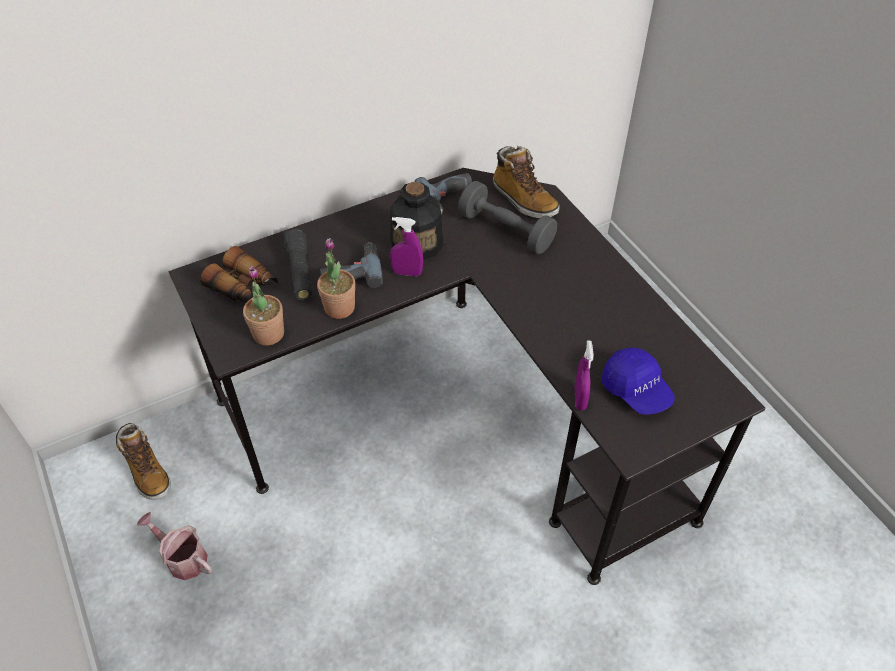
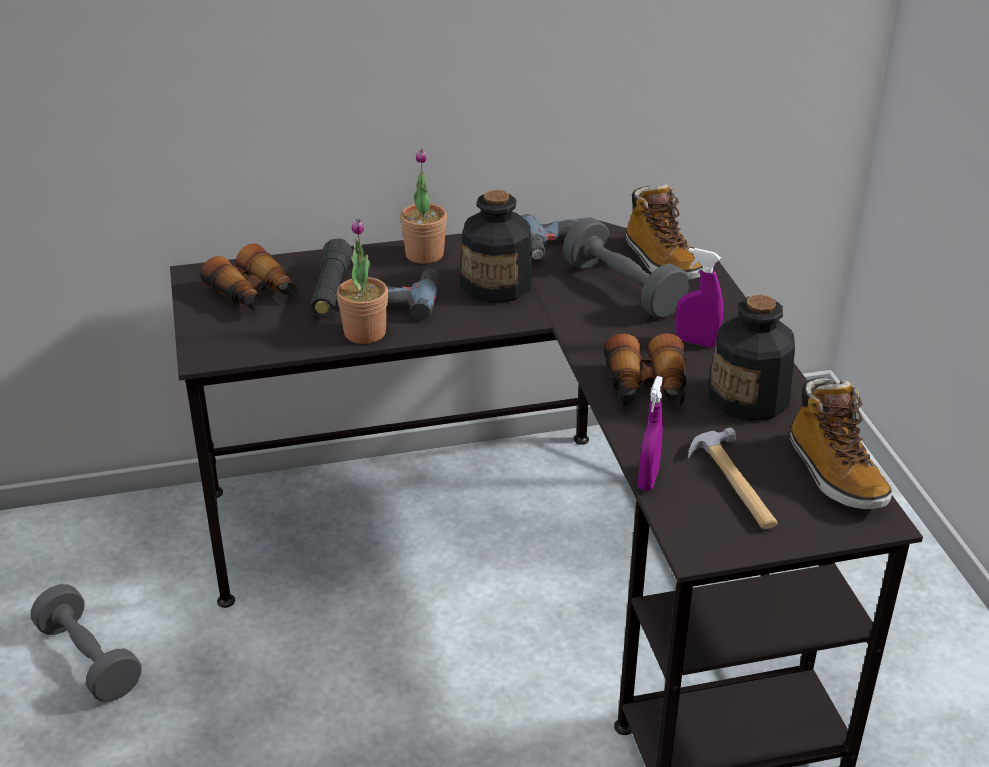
camera: 15 degrees right, 15 degrees down
(147, 472) = (86, 553): boot -> boot (834, 474)
(183, 558) = (89, 659): watering can -> grey dumbbell
(268, 333) = (262, 344): potted plant -> potted plant (424, 254)
(407, 273) = (470, 312): purple spray bottle -> purple spray bottle (696, 342)
(552, 319) = (646, 388): none -> binoculars
(621, 313) = (749, 398): none -> bottle
(636, 390) = (734, 483): blue cap -> hammer

